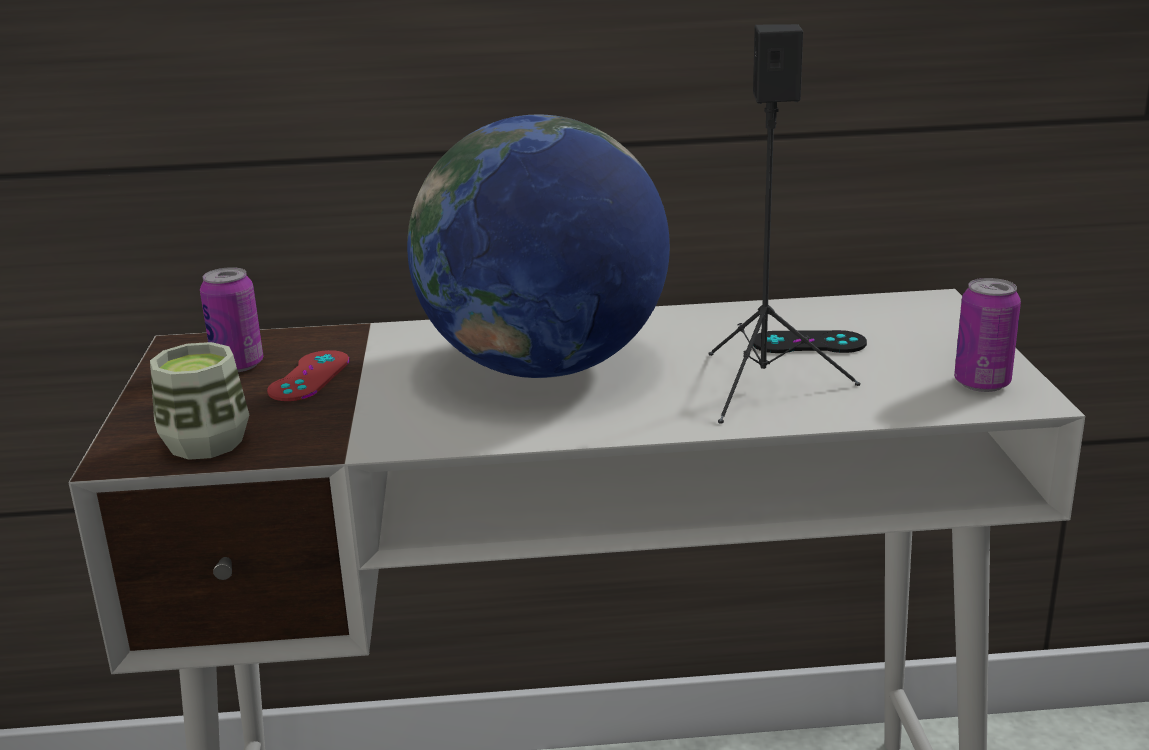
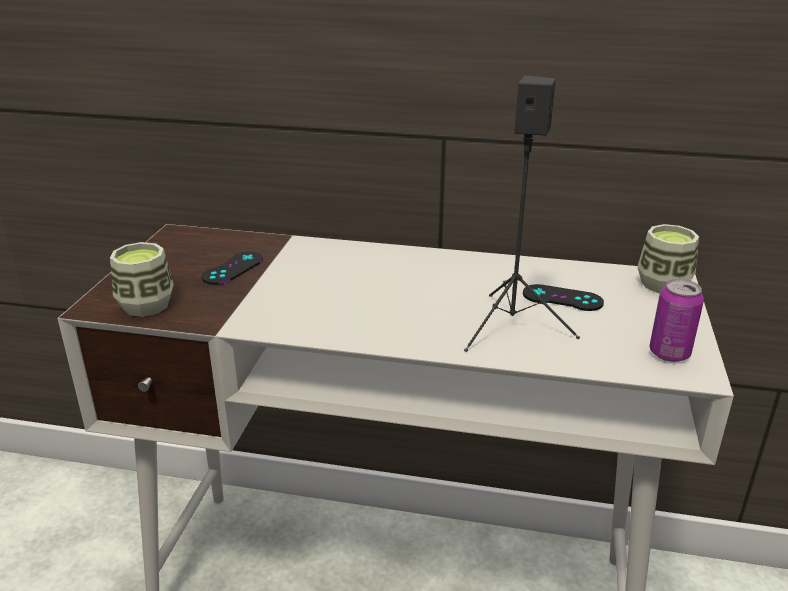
camera: 15 degrees right, 5 degrees up
(238, 365) = (198, 252): can -> none
(309, 376) = (233, 268): red game controller -> black game controller
(544, 367) = (377, 286): globe -> none
(926, 308) = (663, 284): none -> cup

